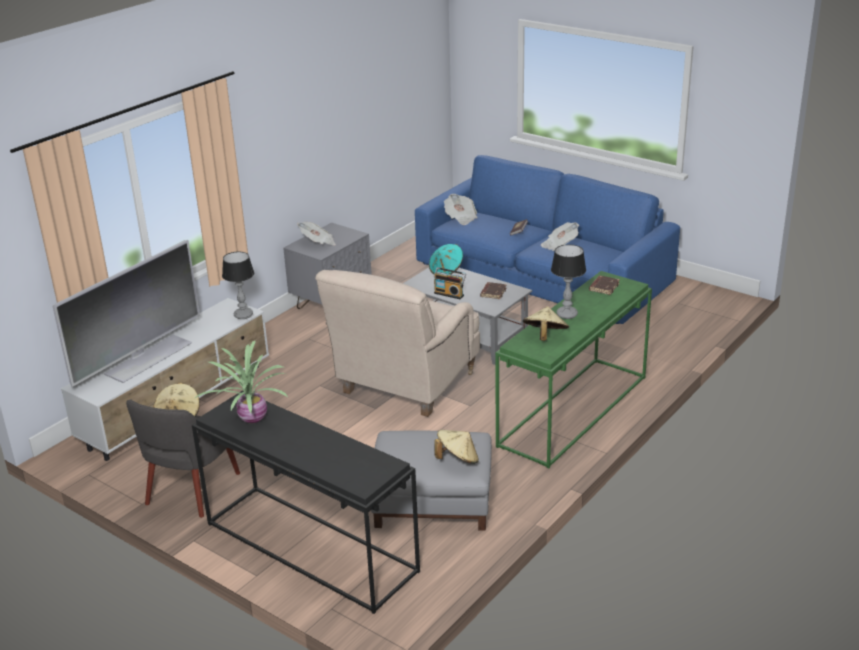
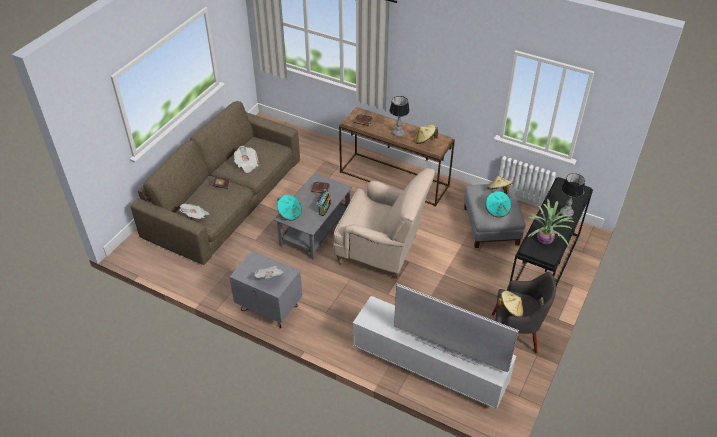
camera: 100 degrees left, 15 degrees up
(243, 315) = (378, 305): table lamp -> table lamp (566, 213)
(408, 450) = (497, 210): none -> turquoise hat
(541, 274) = (225, 199): blue sofa -> brown sofa
(574, 412) = (395, 179): green console table -> brown console table

